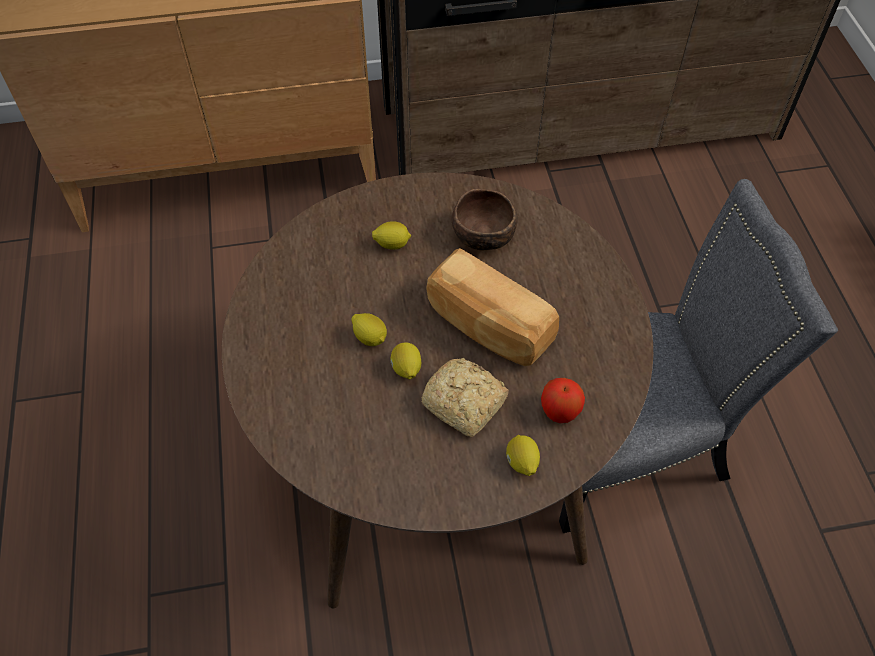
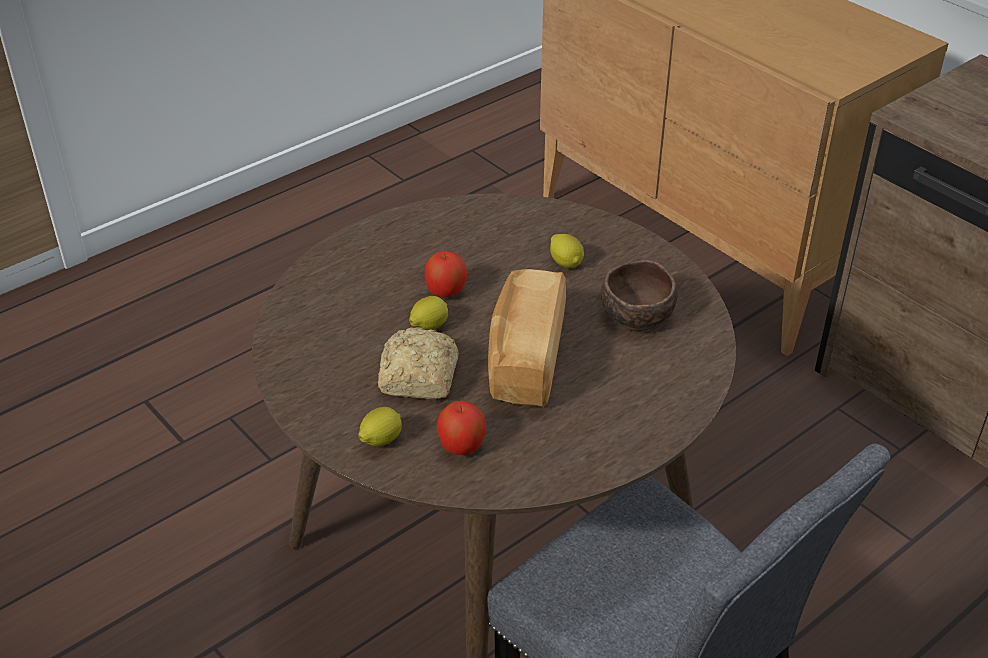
camera: 60 degrees right, 15 degrees down
(370, 337) = (446, 291): lemon -> apple

